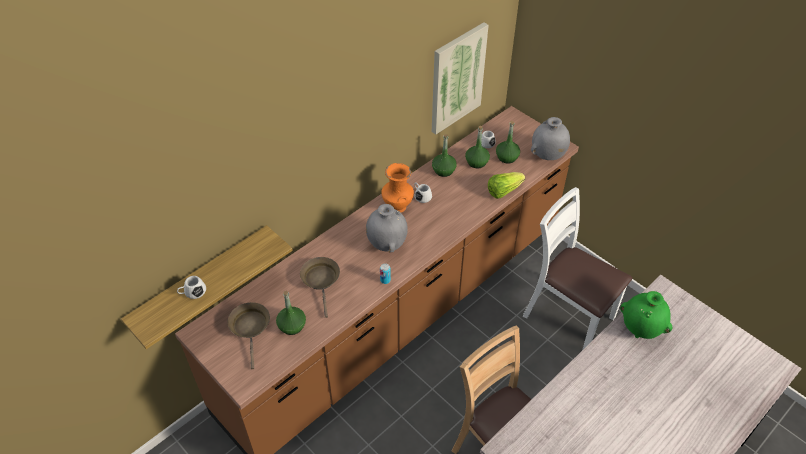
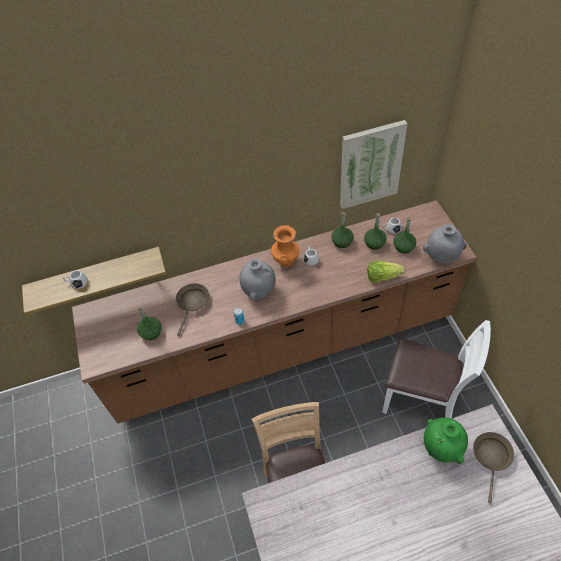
camera: 30 degrees right, 5 degrees up
(250, 328) = (122, 323): brown frying pan -> brown frying pan (491, 458)
(568, 315) = (422, 400): white chair -> white chair turned 135 degrees clockwise

